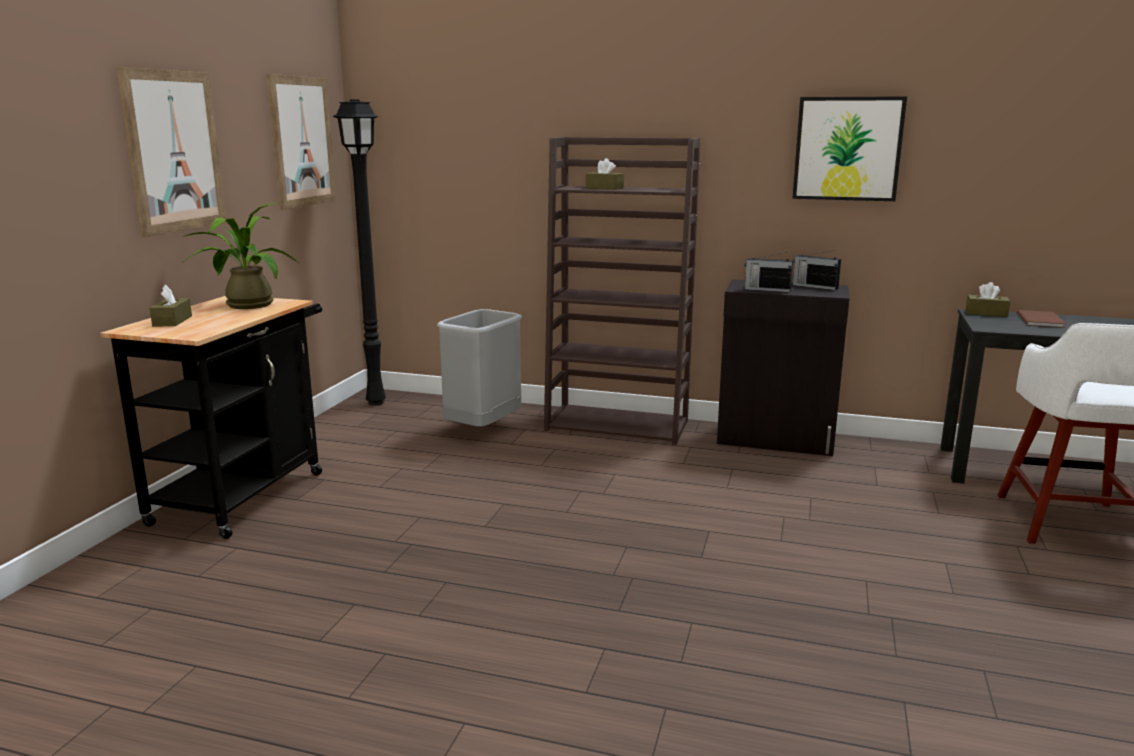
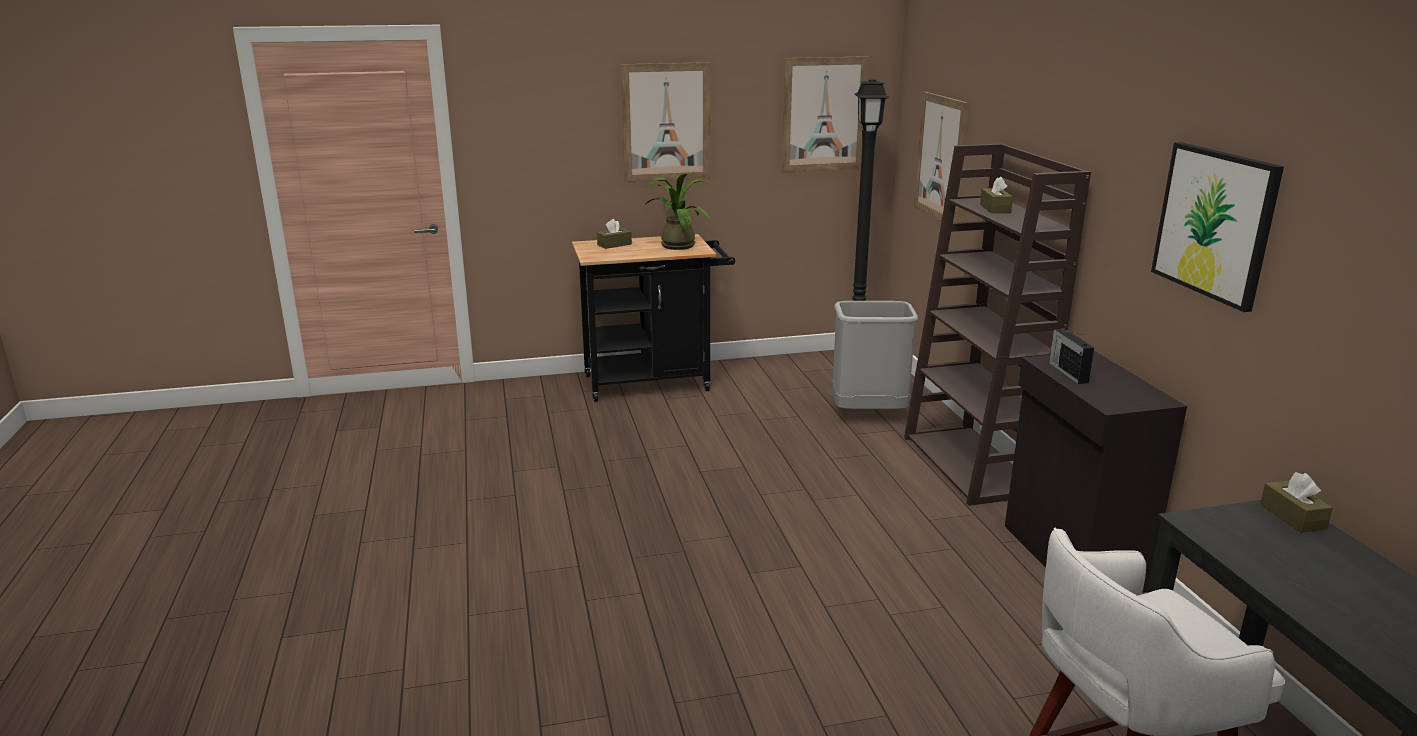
camera: 60 degrees right, 5 degrees up
(450, 170) = (940, 158): none -> picture
(814, 286) = (1136, 391): radio -> none
(1041, 320) = (1327, 558): brown book -> none

